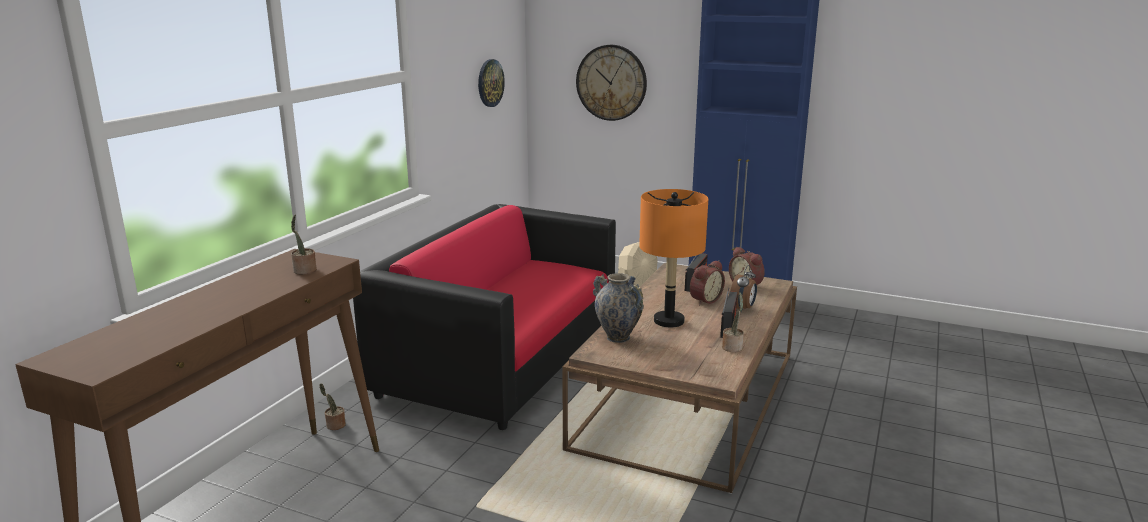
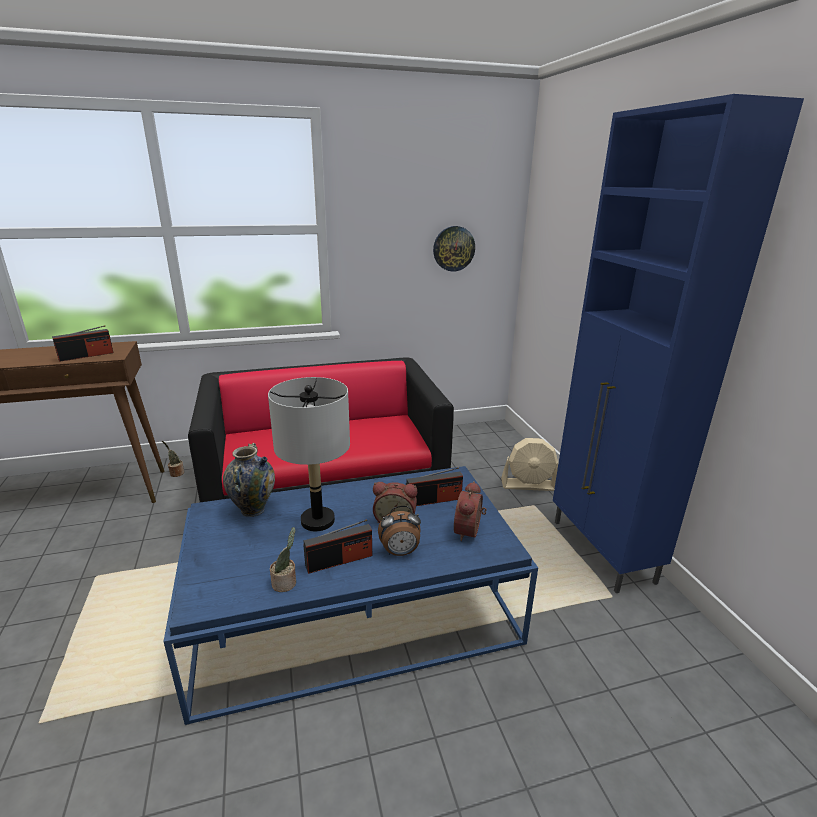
camera: 50 degrees right, 5 degrees up
(304, 271) = (86, 356): potted plant -> radio
(611, 82) = (569, 265): wall clock -> none
(668, 321) = (317, 521): orange table lamp -> grey table lamp
(688, 398) = (354, 609): brown coffee table -> blue coffee table

